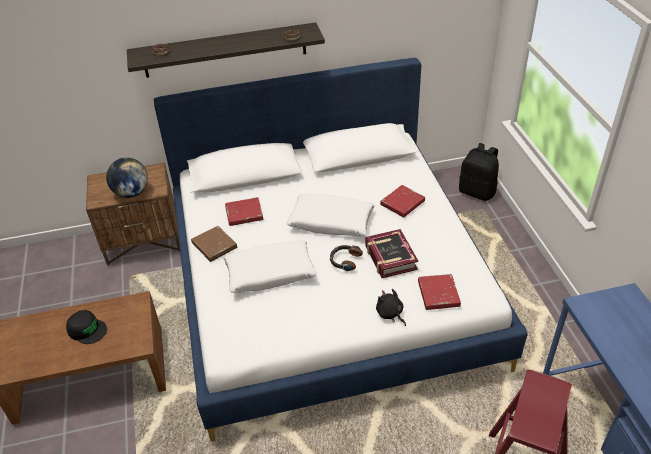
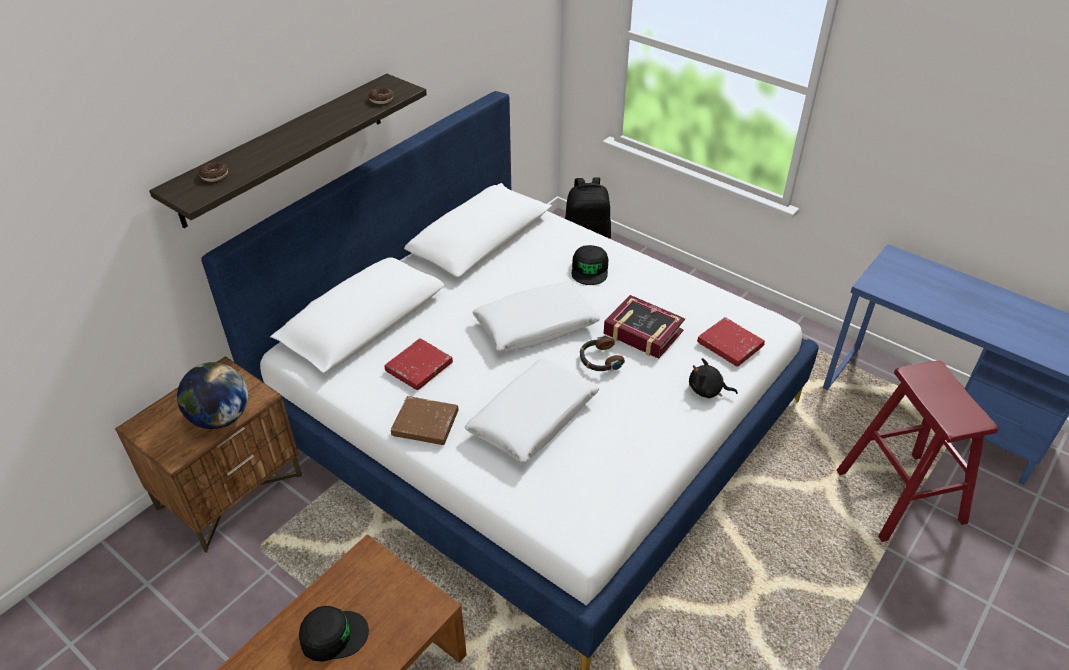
camera: 40 degrees left, 0 degrees up
(402, 203) = (590, 269): red book -> black cap

